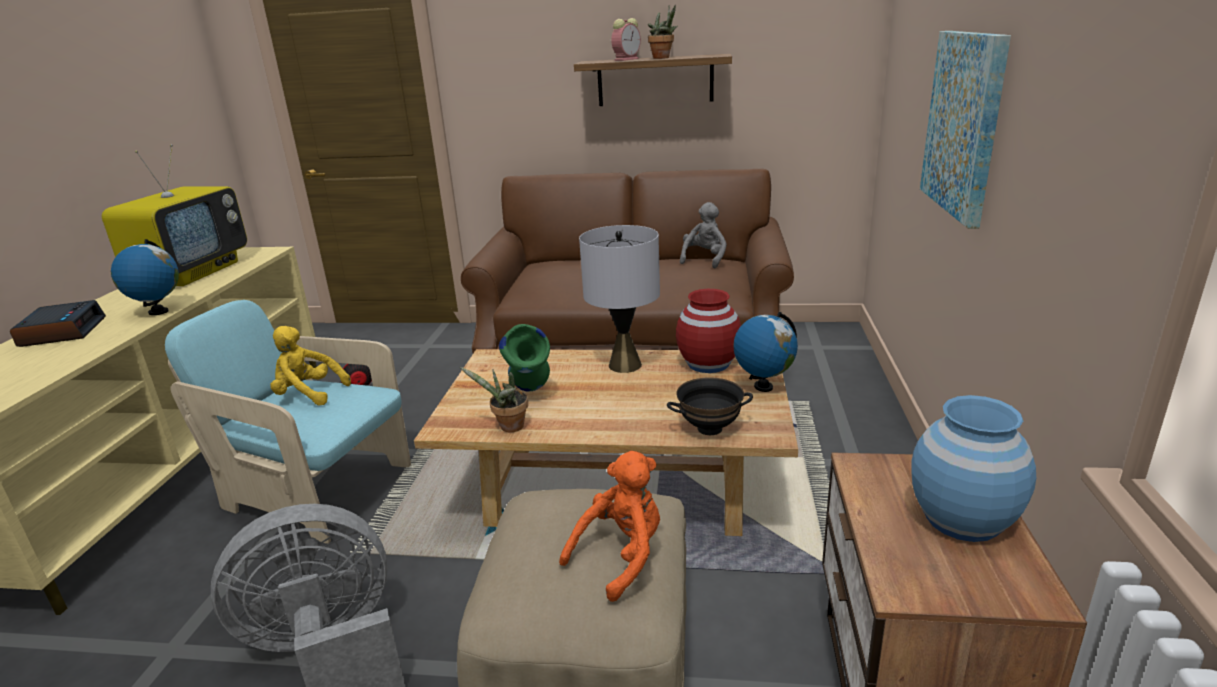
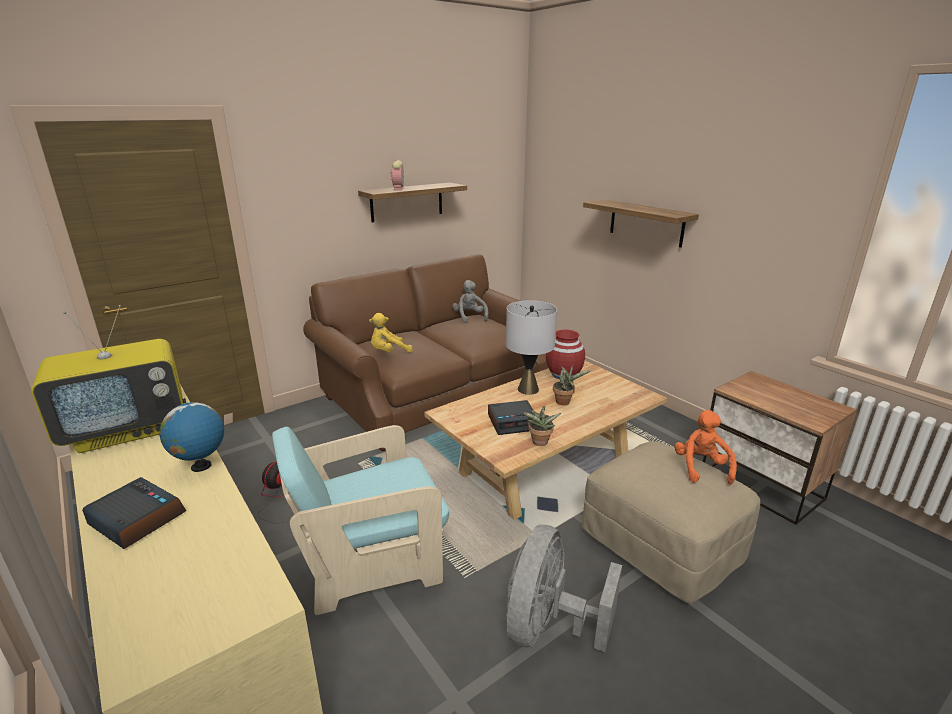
camera: 45 degrees left, 0 degrees up
(192, 272) = (128, 430): television -> television turned 90 degrees clockwise
(308, 394) = (361, 485): yellow plush toy -> yellow plush toy (388, 352)
(531, 393) = (512, 422): green vase -> alarm clock
(663, 58) = (423, 187): potted plant -> potted plant (564, 402)
(709, 429) = (624, 404): black bowl -> none
(763, 387) = (606, 376): globe -> none
(963, 519) = (786, 394): blue vase -> none
(964, 123) = (646, 223): picture -> shelf

